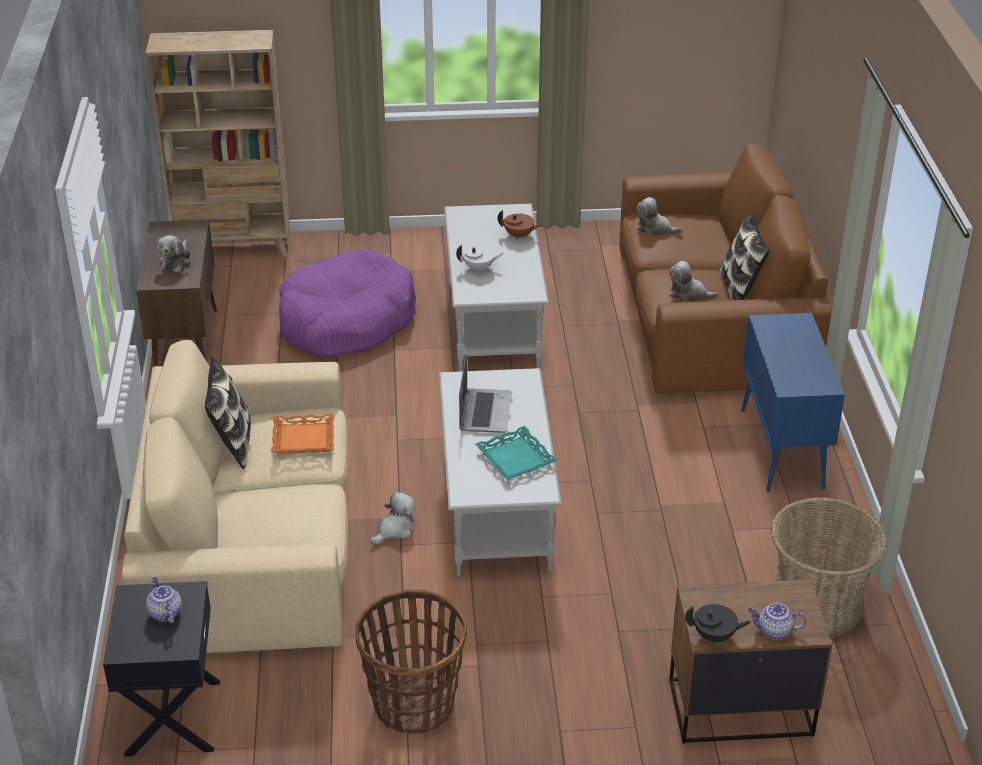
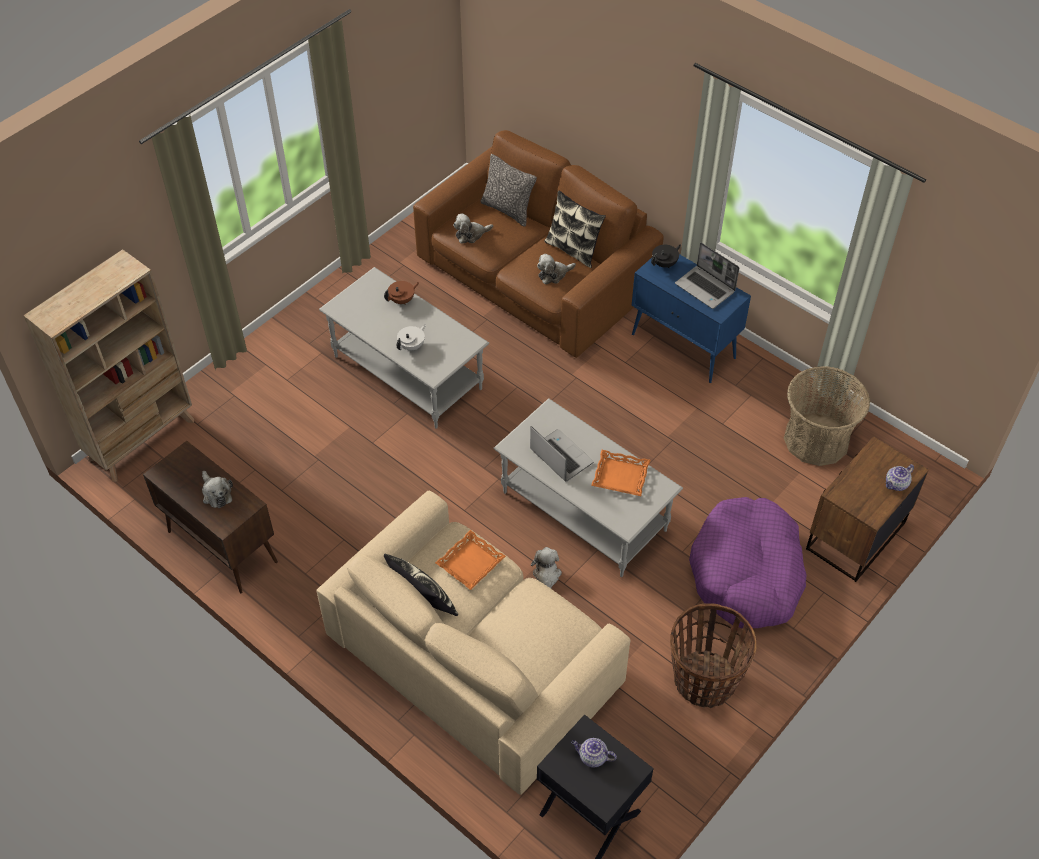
camera: 45 degrees left, 15 degrees up
(346, 321) = (310, 443): purple dog bed -> purple dog bed (747, 573)
(515, 458) = (620, 477): turquoise tray -> orange tray
(714, 636) = (875, 511): black teapot -> black teapot (665, 264)
(720, 232) = (508, 210): none -> pillow
(803, 363) = (705, 288): none -> laptop

